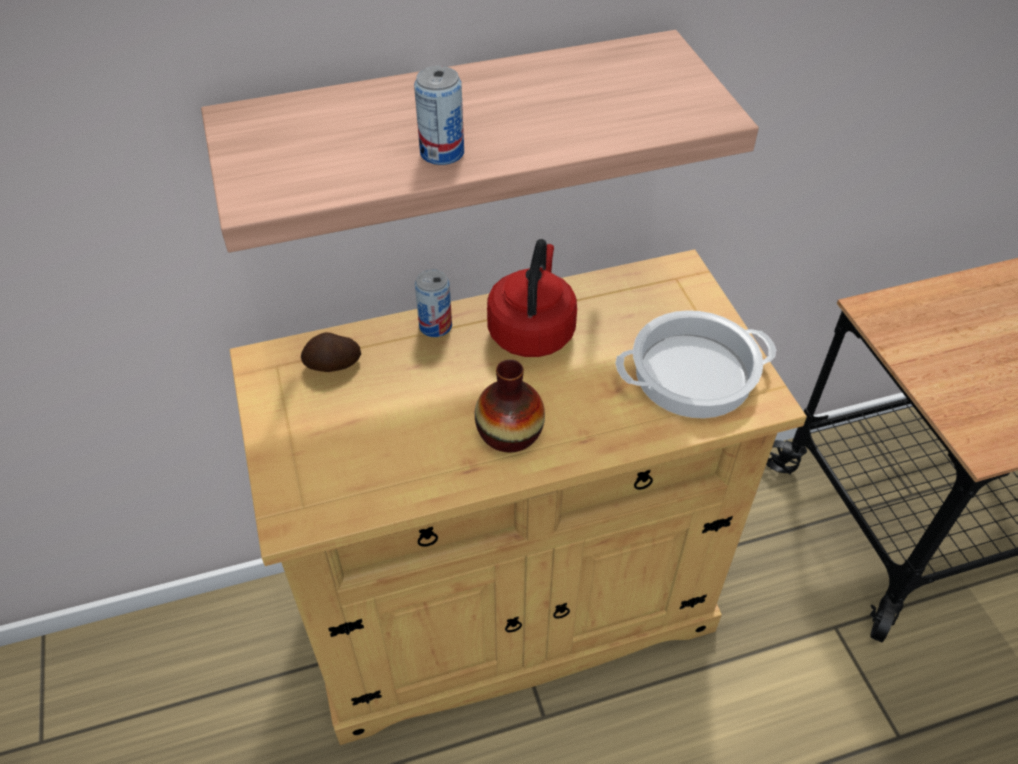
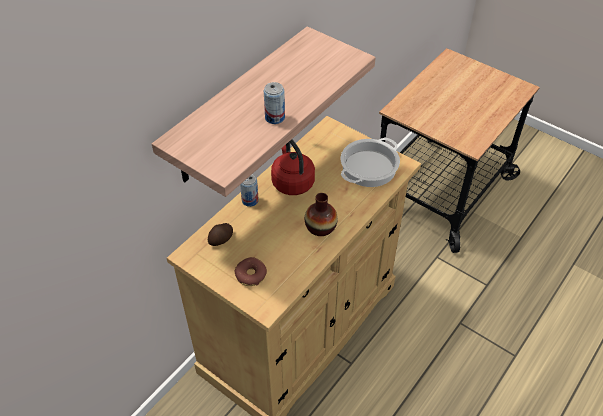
camera: 35 degrees left, 0 degrees up
(320, 449) = (251, 275): none -> donut

